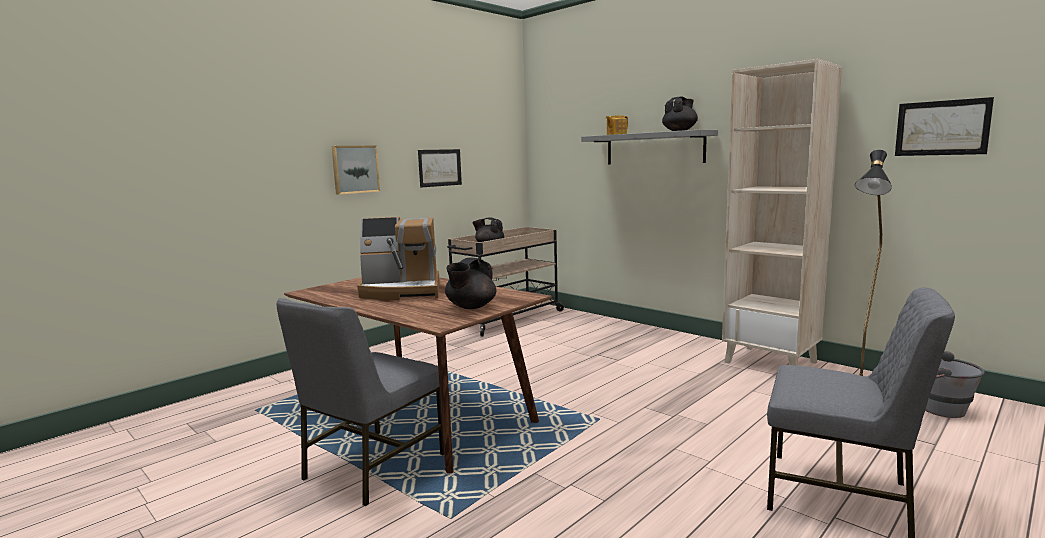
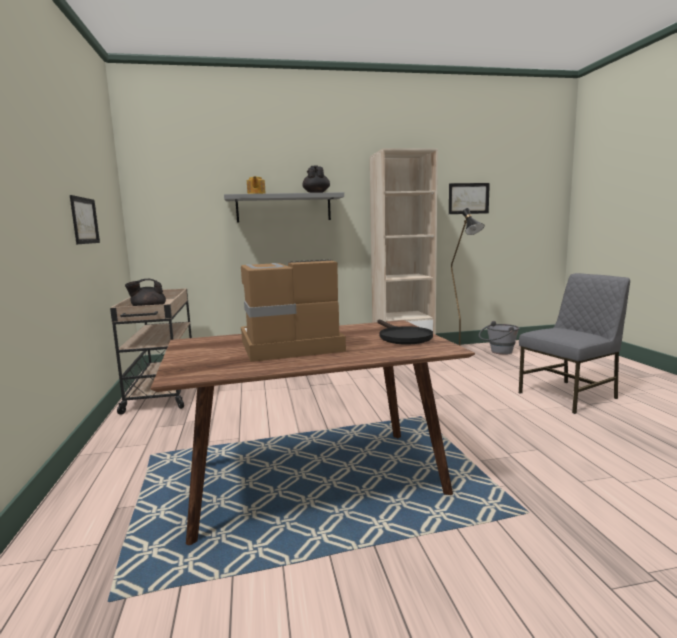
camera: 55 degrees left, 0 degrees up
(355, 169) = (29, 213): picture -> none
(371, 467) = (399, 533): grey chair -> none
(402, 291) = (289, 346): coffee machine -> coffee machine turned 135 degrees counterclockwise
(470, 307) = (402, 337): black teapot -> black frying pan

